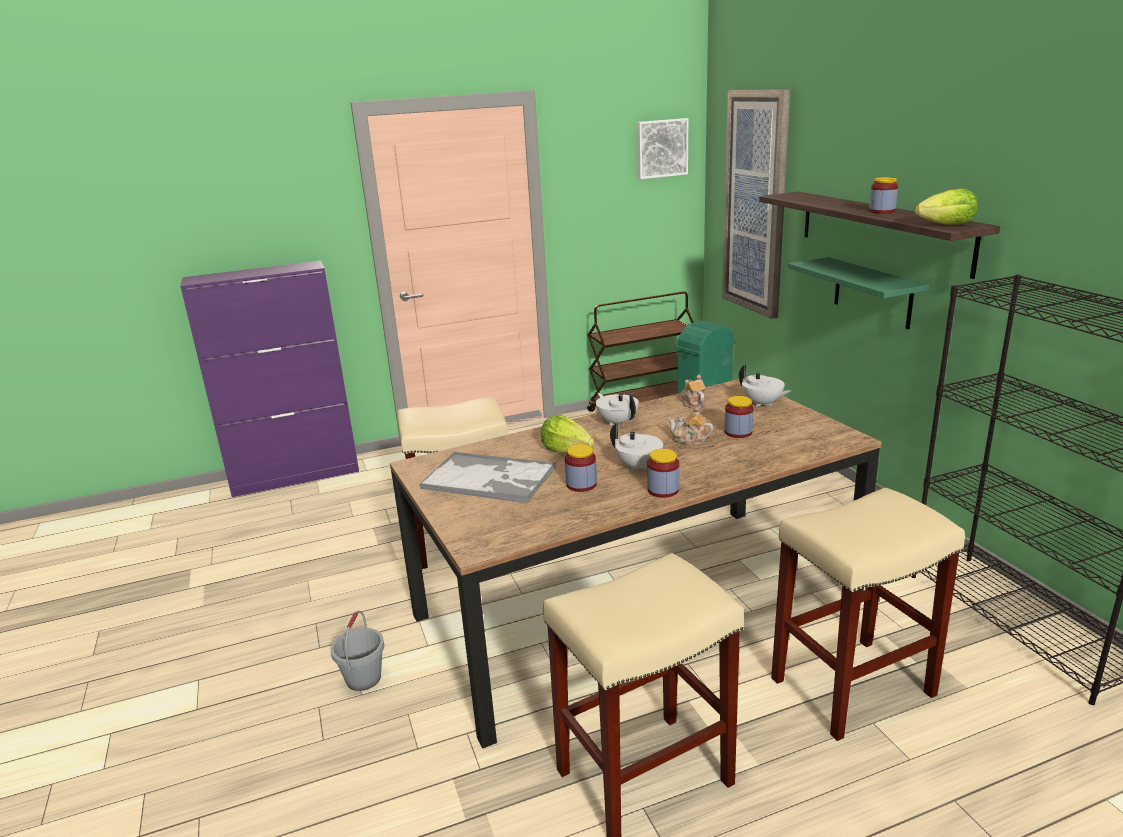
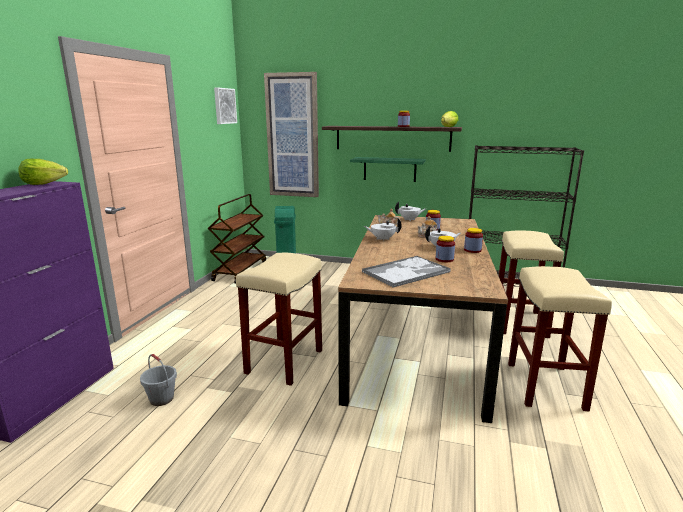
camera: 55 degrees left, 5 degrees down
(363, 679) = (385, 446): grey bucket -> grey bucket (161, 399)
(566, 451) = (399, 253): lettuce -> lettuce (43, 184)

